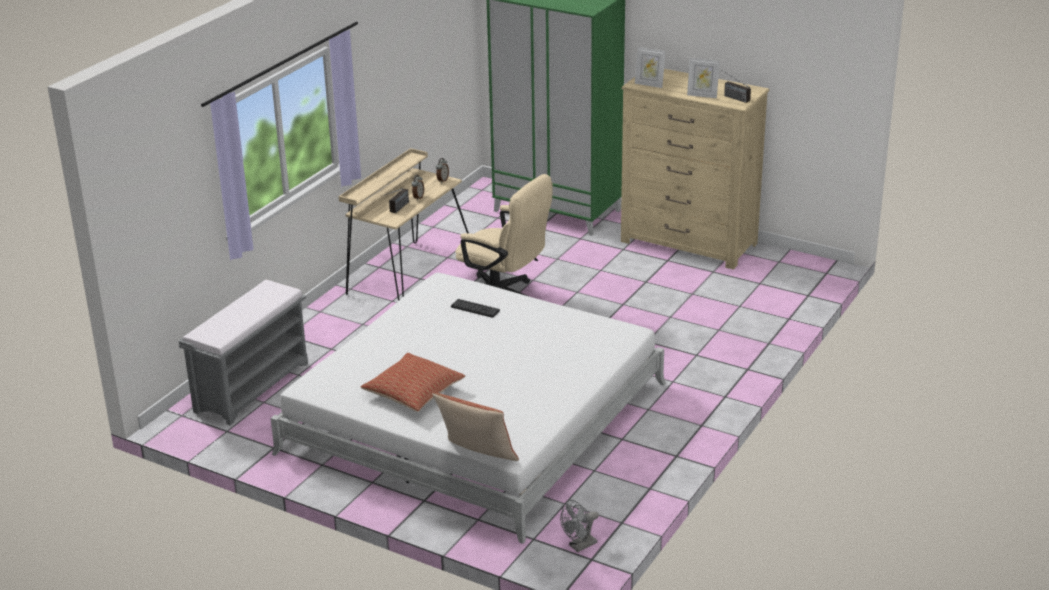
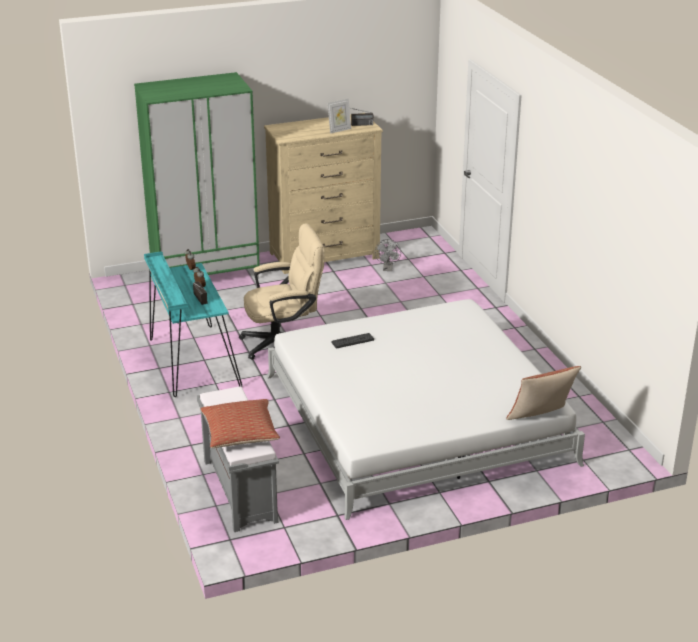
camera: 50 degrees left, 0 degrees up
(408, 275) = (191, 362): beige desk -> turquoise desk
(413, 392) = (430, 407): pillow -> pillow (240, 433)
(579, 546) = (610, 447): grey fan -> grey fan (388, 269)
(649, 84) = (293, 136): picture frame -> none

